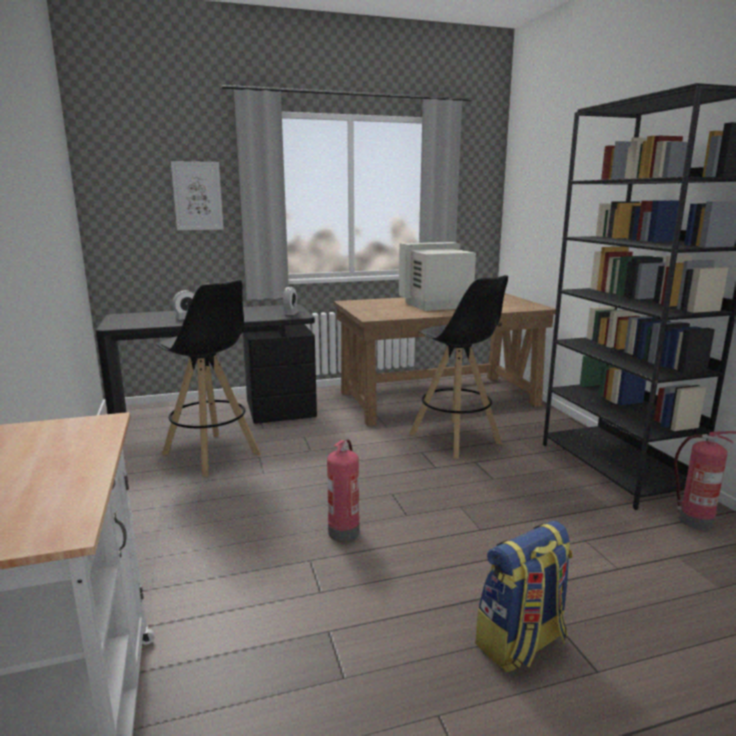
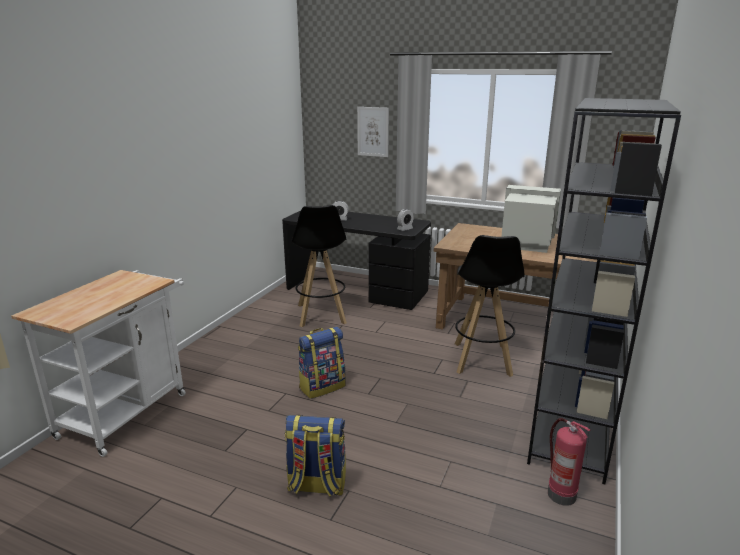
camera: 40 degrees right, 5 degrees up
(343, 531) = (322, 386): fire extinguisher -> backpack

